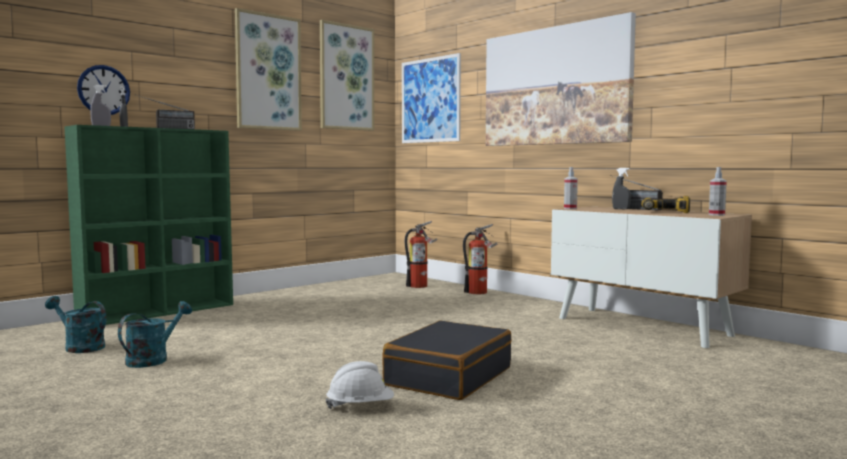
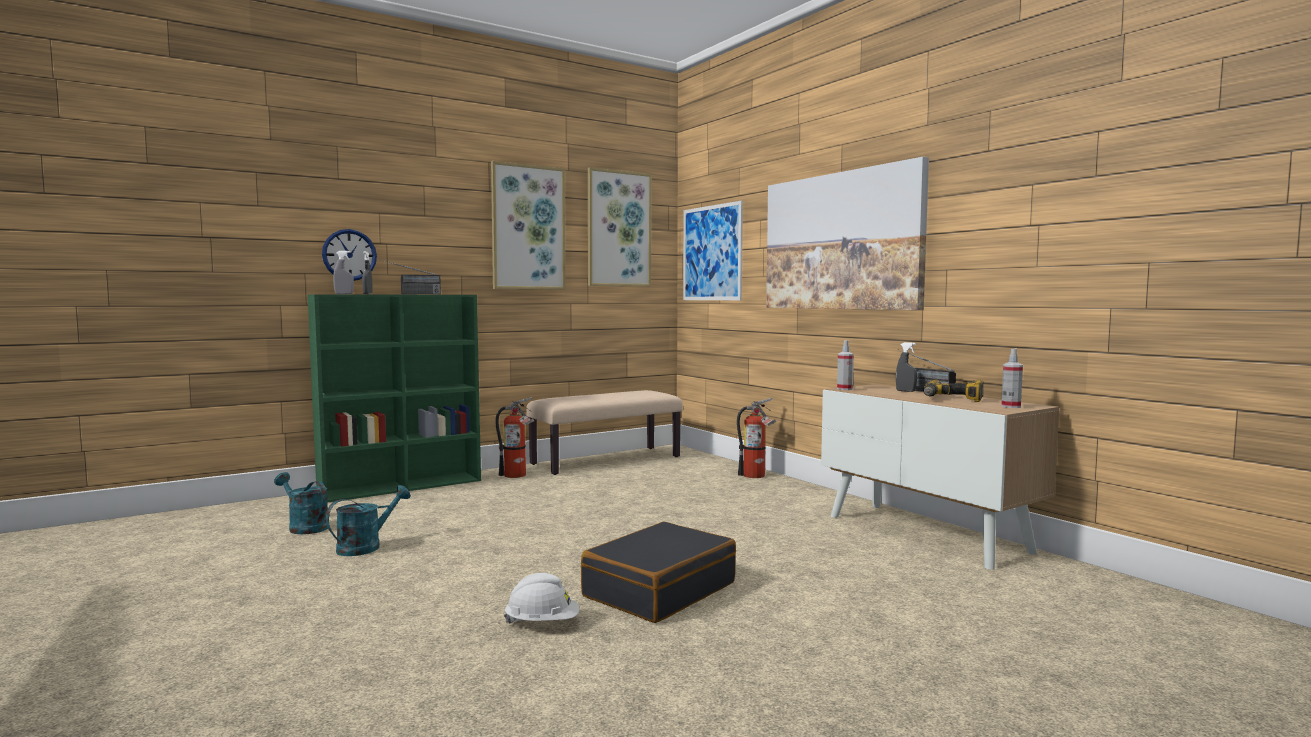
camera: 10 degrees right, 0 degrees up
(340, 286) = (606, 460): none -> beige bench
(421, 286) = (694, 464): fire extinguisher -> fire extinguisher (518, 475)

